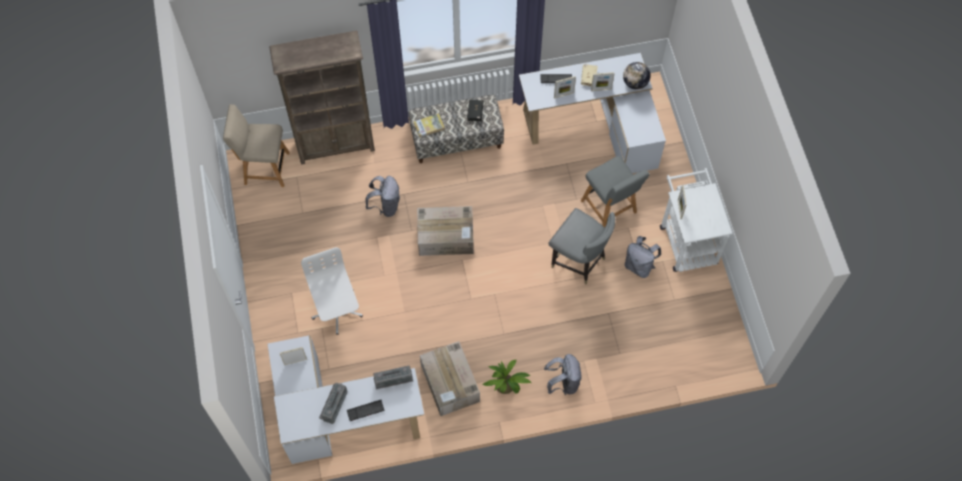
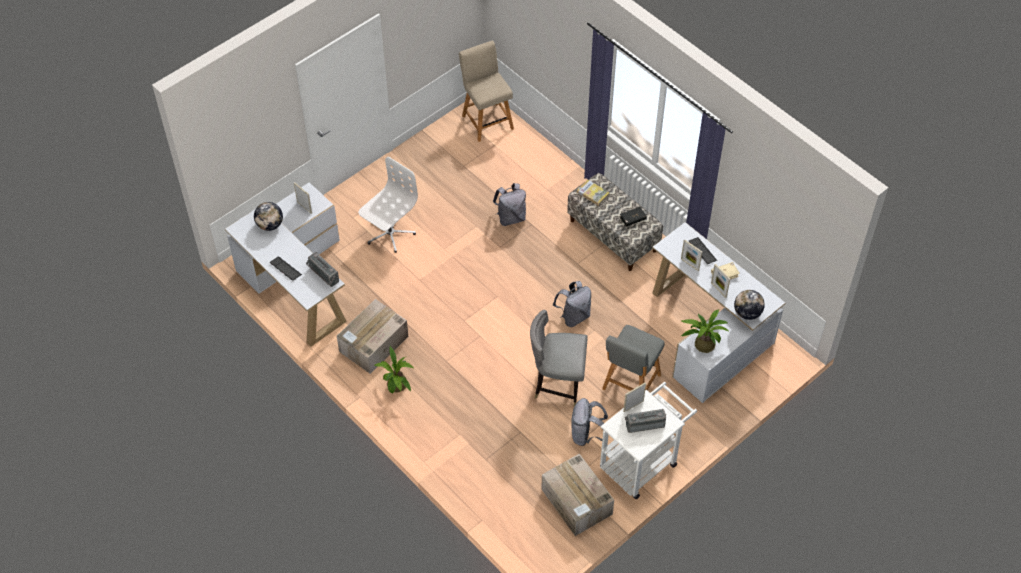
camera: 60 degrees right, 10 degrees down
(304, 400) = (270, 225): none -> globe
(333, 405) = (277, 246): radio -> radio (644, 423)
(336, 145) = (544, 155): brown bookcase -> none
(446, 236) = (512, 274): cardboard box -> cardboard box (577, 502)
(563, 382) = (427, 428): grey backpack -> grey backpack (573, 316)
(578, 261) = (557, 384): grey chair -> grey chair turned 90 degrees clockwise
(638, 131) = (702, 344): none -> potted plant

